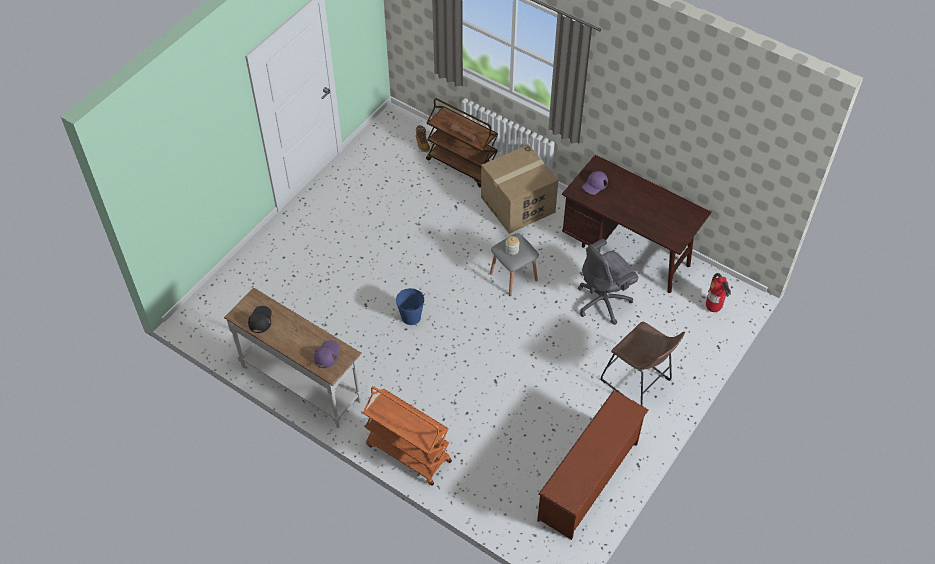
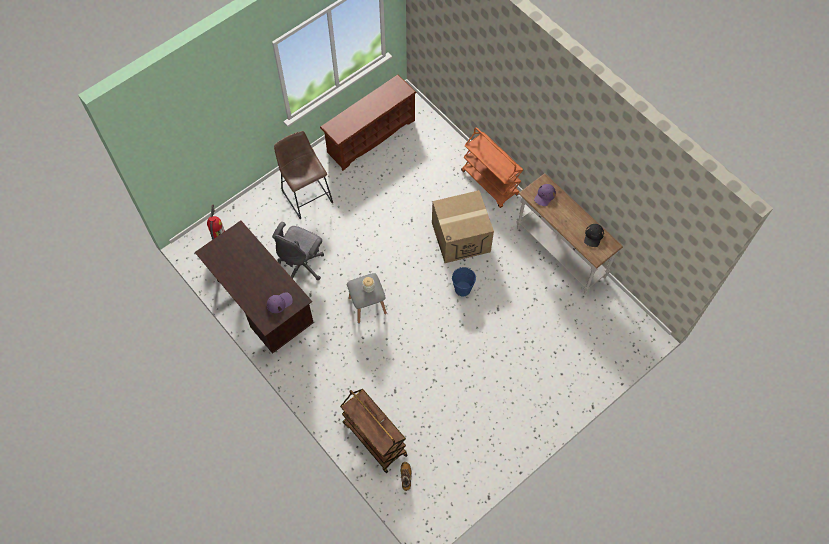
camera: 165 degrees left, 10 degrees up
(517, 205) = (338, 378): cardboard box -> cardboard box (461, 237)
(604, 302) = (302, 265): grey office chair -> grey office chair turned 135 degrees clockwise

